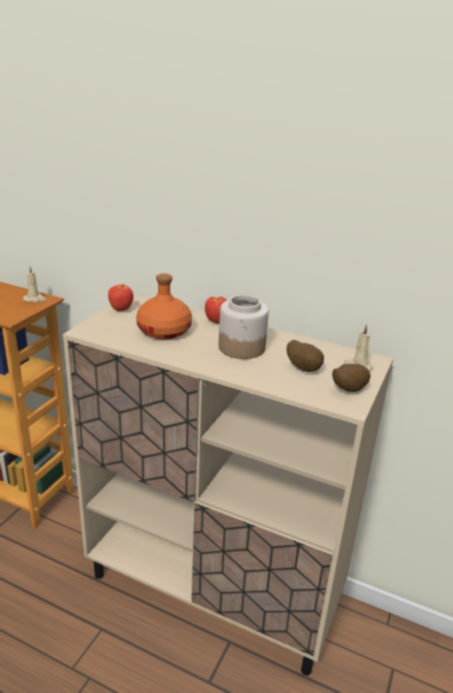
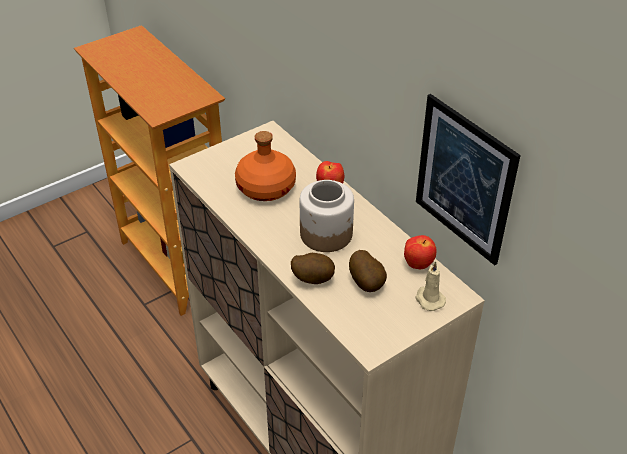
camera: 30 degrees right, 15 degrees up
(35, 299) = (195, 93): beige candle -> none
(121, 310) = (245, 144): apple -> apple (418, 264)
(347, 390) = (387, 326): potato -> potato (312, 278)
(360, 259) = (464, 180): none -> picture

